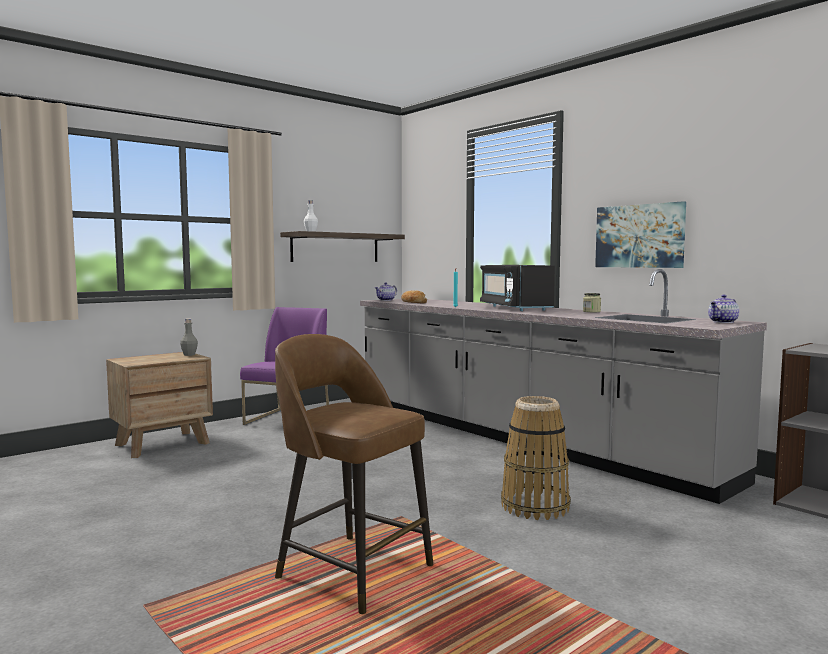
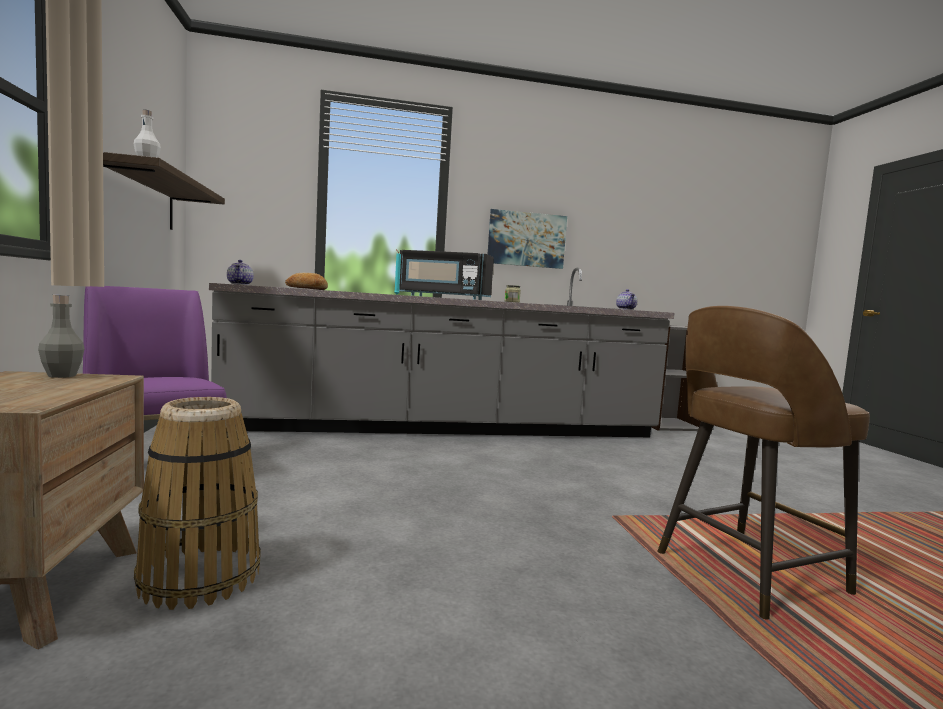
camera: 60 degrees left, 0 degrees up
(535, 506) = (620, 471): basket -> basket (200, 577)

